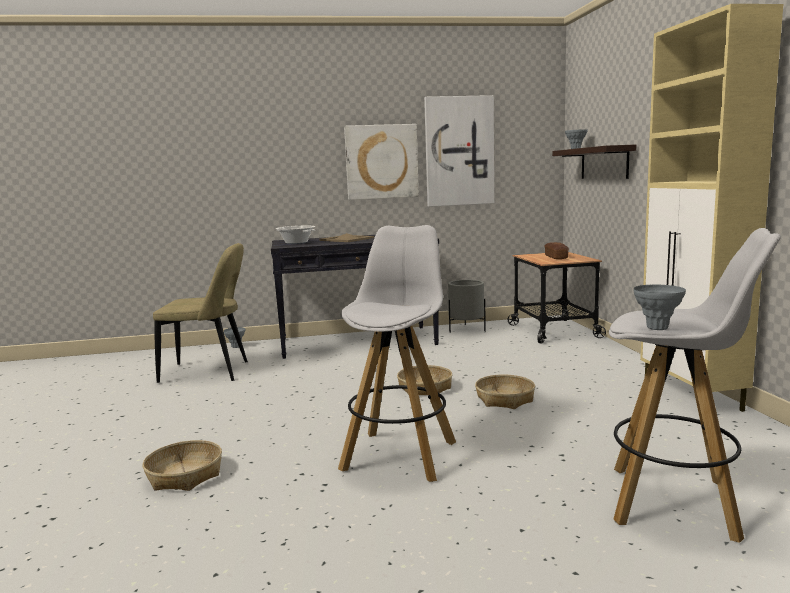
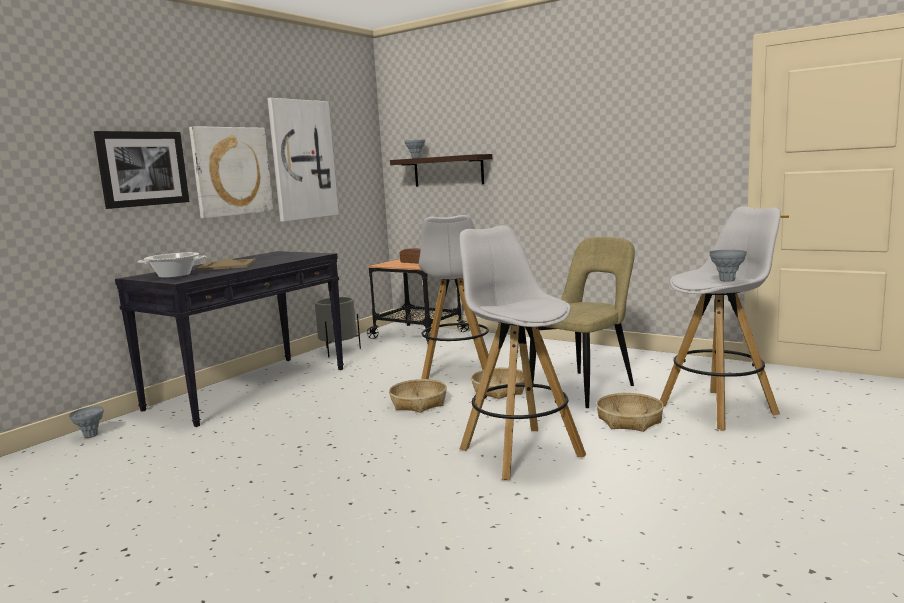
camera: 45 degrees left, 0 degrees up
(185, 475) = (377, 550): basket -> basket (629, 420)
(209, 372) = (128, 469): beige chair -> beige chair (585, 389)
(302, 160) = (143, 168): none -> picture
(513, 370) = (457, 370): none -> white stool
(691, 396) = (601, 352): beige cabinet -> none

